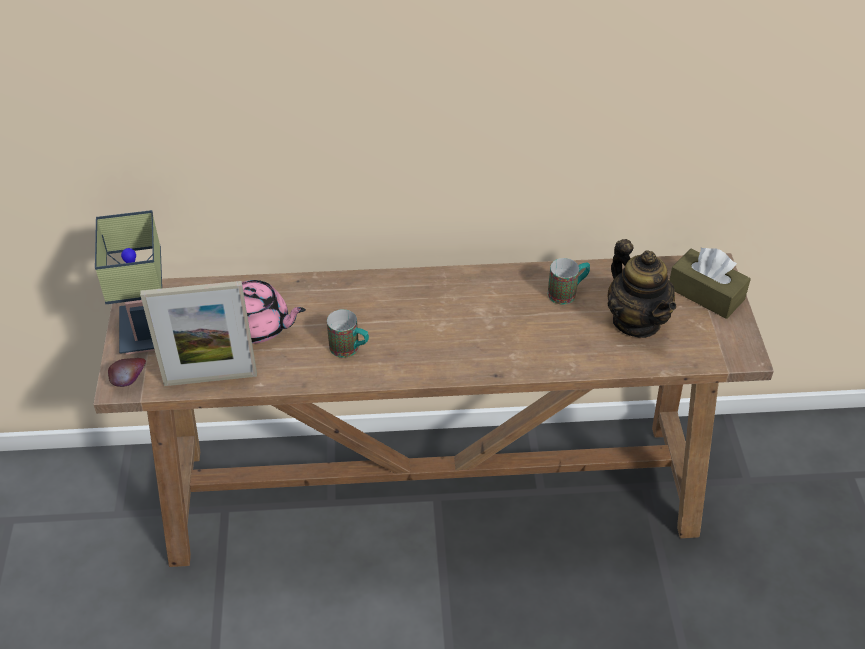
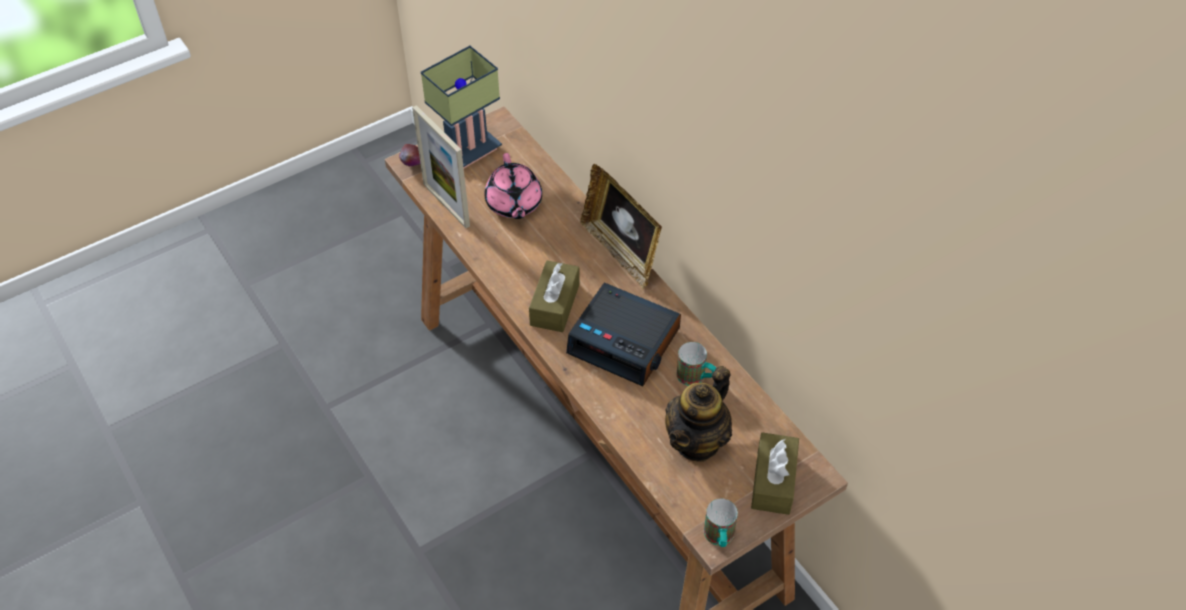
camera: 60 degrees right, 5 degrees up
(350, 349) = (529, 267): mug -> mug (719, 538)
(385, 278) = (620, 251): none -> picture frame
(412, 350) = (555, 304): none -> brown tissue box
(493, 320) = (625, 341): none -> alarm clock

